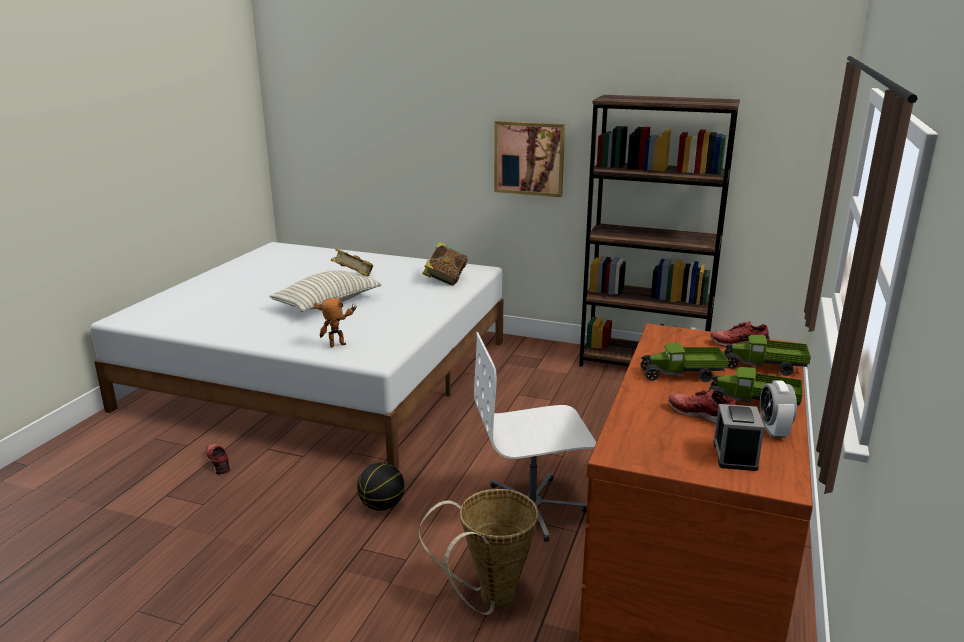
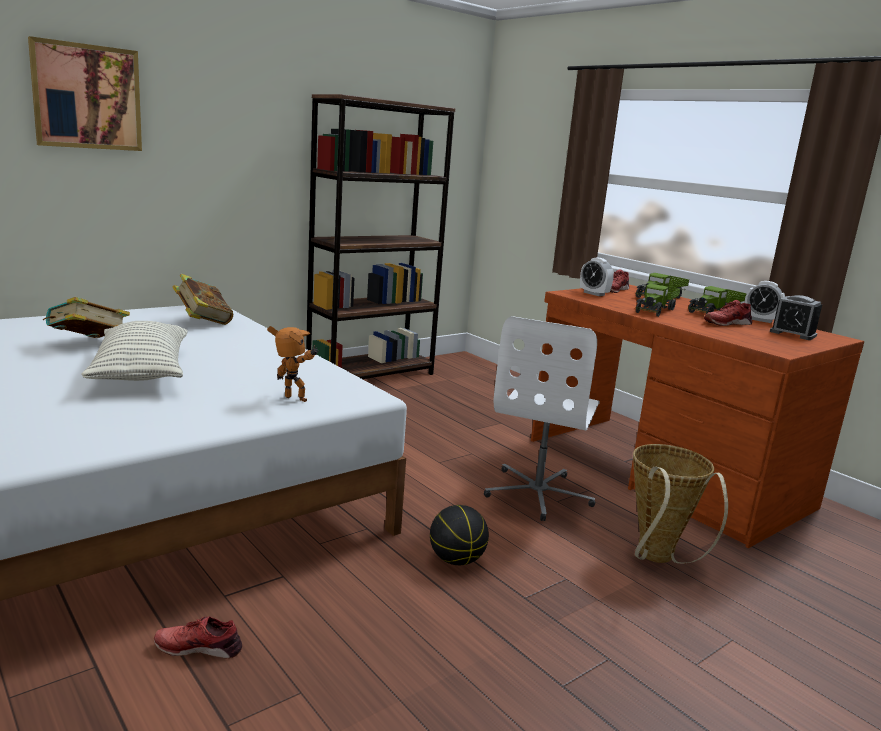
camera: 60 degrees left, 5 degrees down
(339, 346) = (294, 400): toy robot -> toy robot turned 105 degrees clockwise
(529, 158) = (231, 166): picture -> picture (87, 97)
(690, 340) = (594, 294): none -> alarm clock

